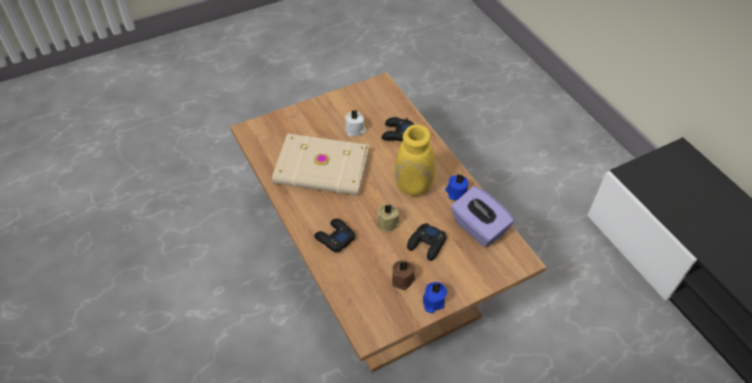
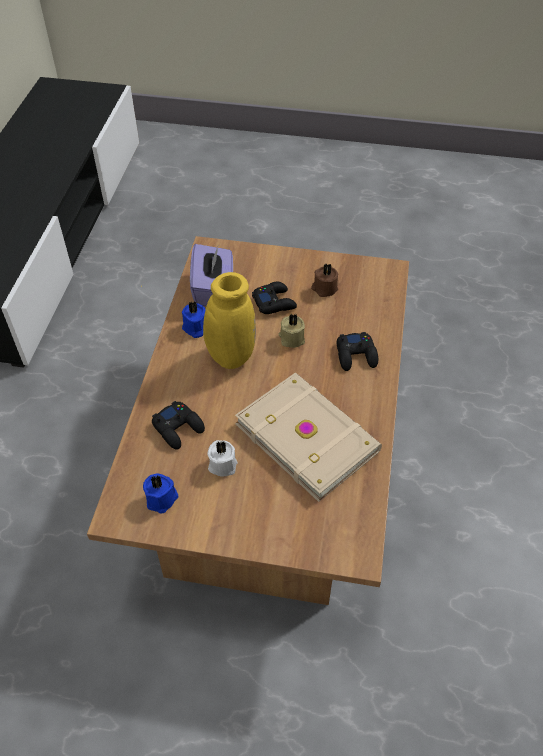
camera: 140 degrees left, 0 degrees up
(432, 302) = (316, 262): blue candle -> blue candle (162, 499)

